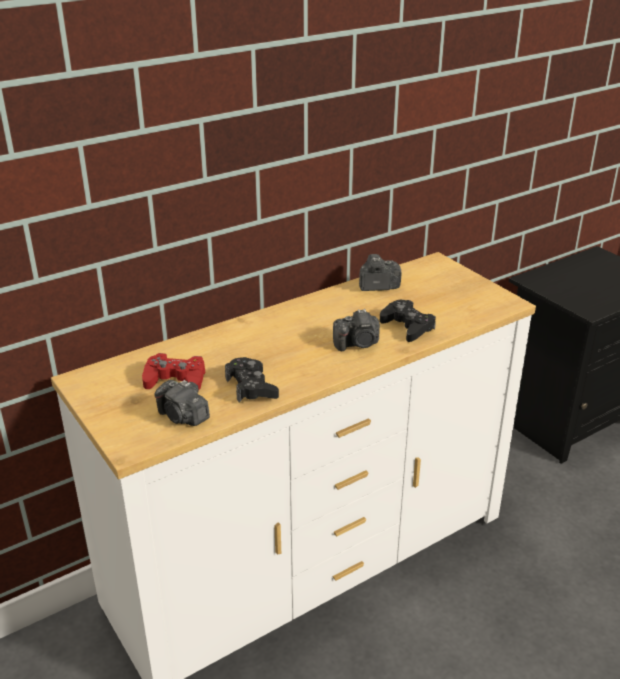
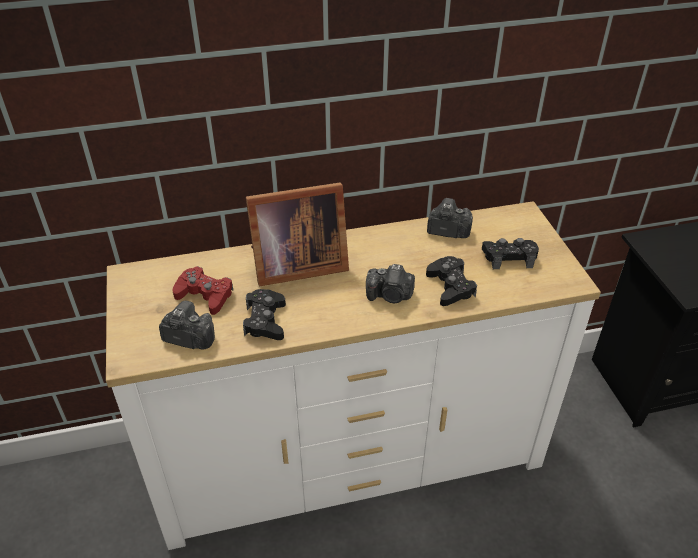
camera: 20 degrees right, 10 degrees up
(183, 417) = (189, 338): camera -> camera turned 135 degrees clockwise
(252, 338) = (295, 265): none -> picture frame
(444, 296) = (509, 257): none -> black game controller

